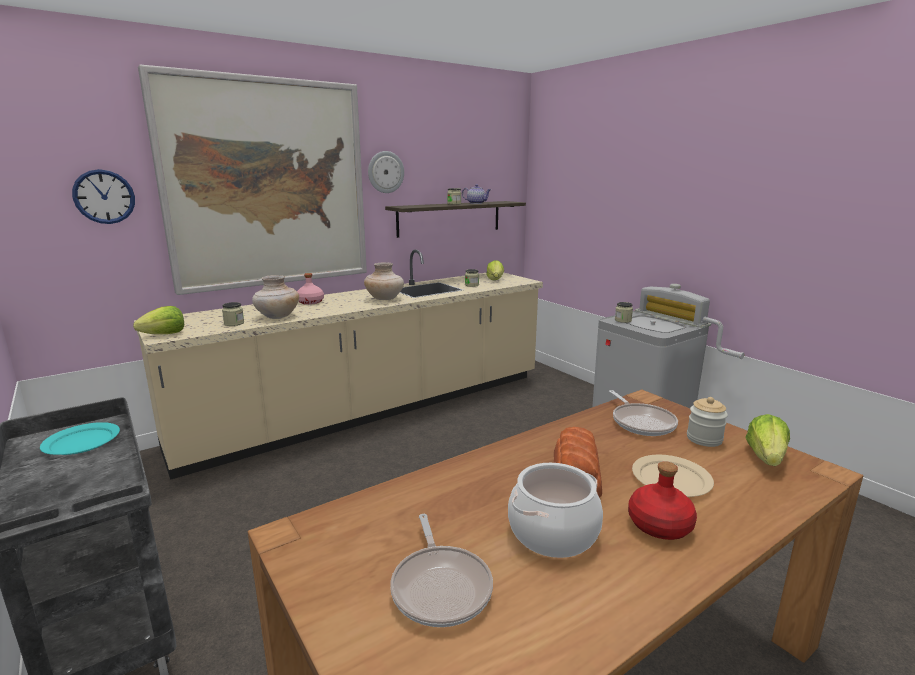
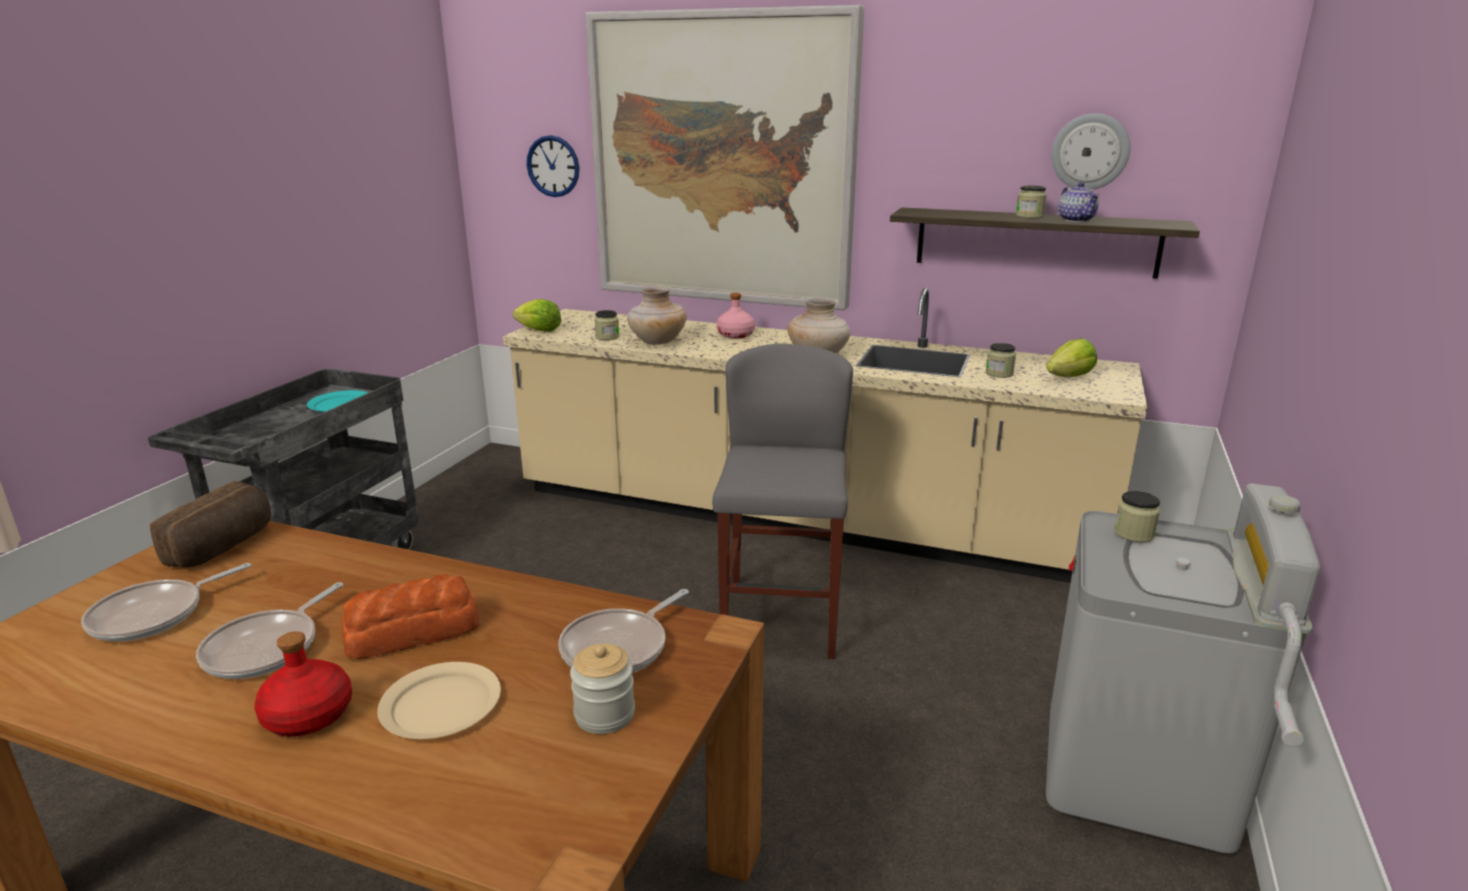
camera: 55 degrees right, 5 degrees up
(341, 535) = (224, 547): none -> bread
(385, 172) = (909, 149): wall clock -> wall clock (1090, 152)
(455, 450) = (781, 617): none -> grey stool
(553, 532) = (267, 648): cooking pot -> frying pan
(766, 457) = (579, 788): lettuce -> none

